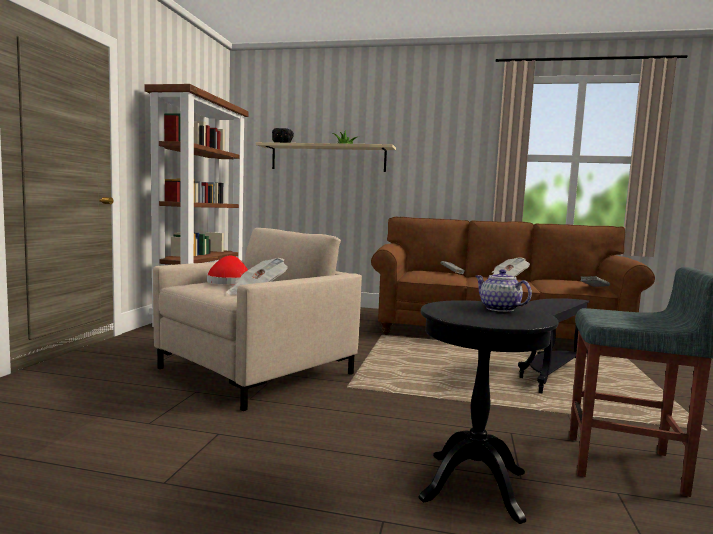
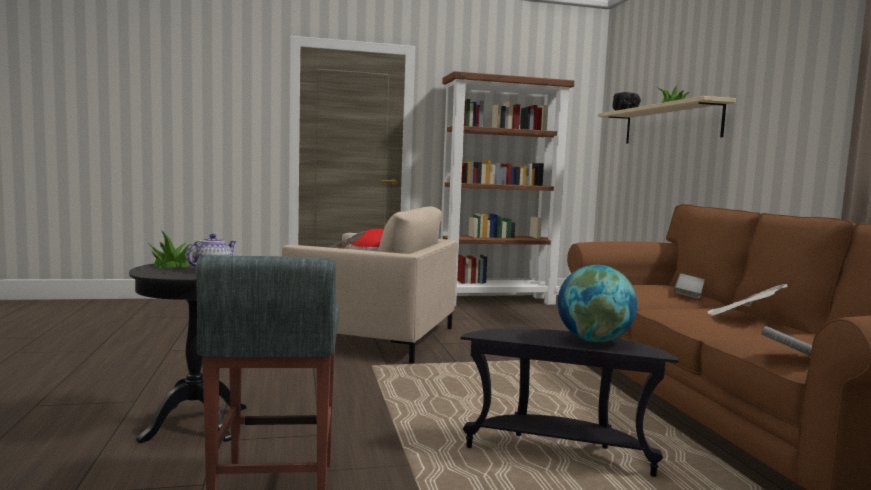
camera: 65 degrees right, 0 degrees up
(463, 315) = (172, 265): none -> potted plant
(553, 302) = (594, 340): none -> globe

